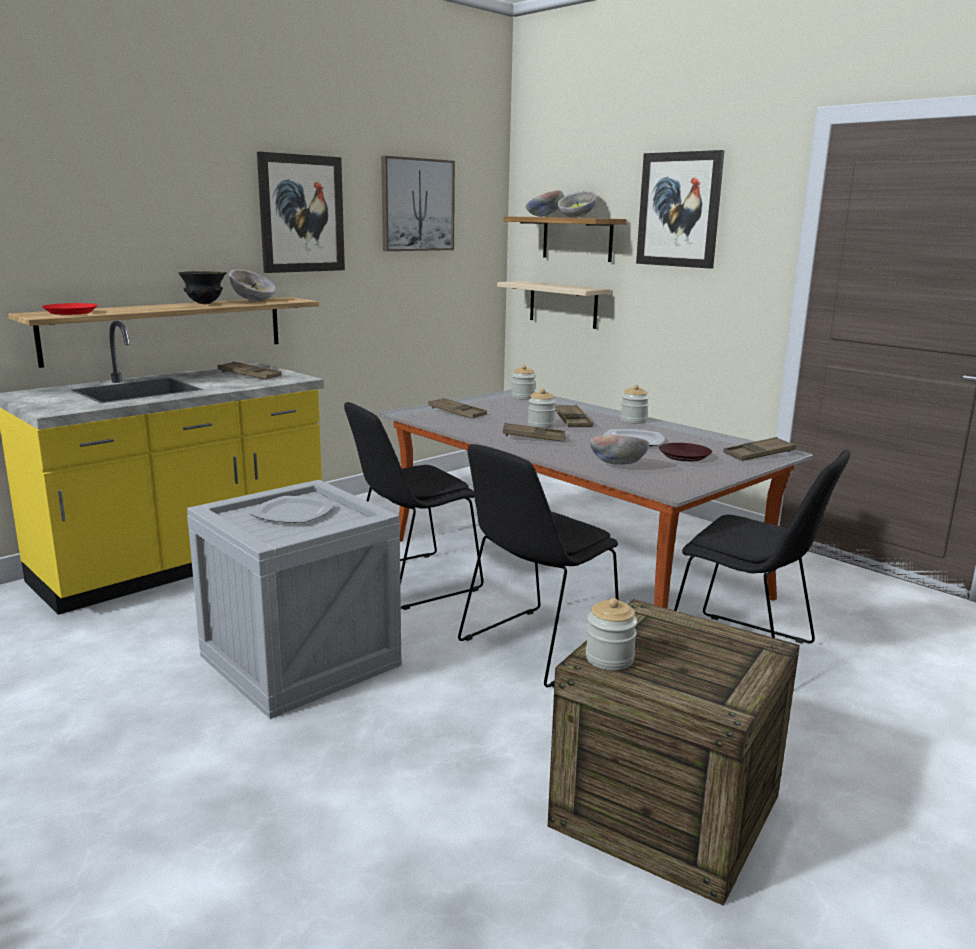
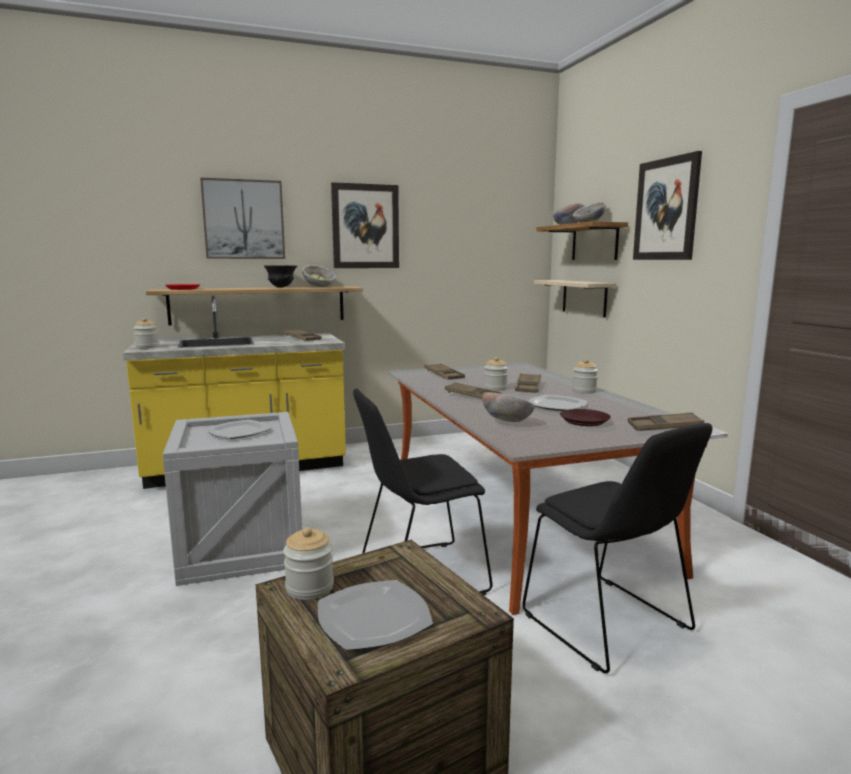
camera: 25 degrees right, 5 degrees down
(410, 582) = (378, 505): black chair -> none
(417, 205) = (465, 220): picture -> picture (244, 219)
(523, 397) = (517, 368): jar -> jar (147, 347)
(700, 669) = (375, 618): none -> plate

